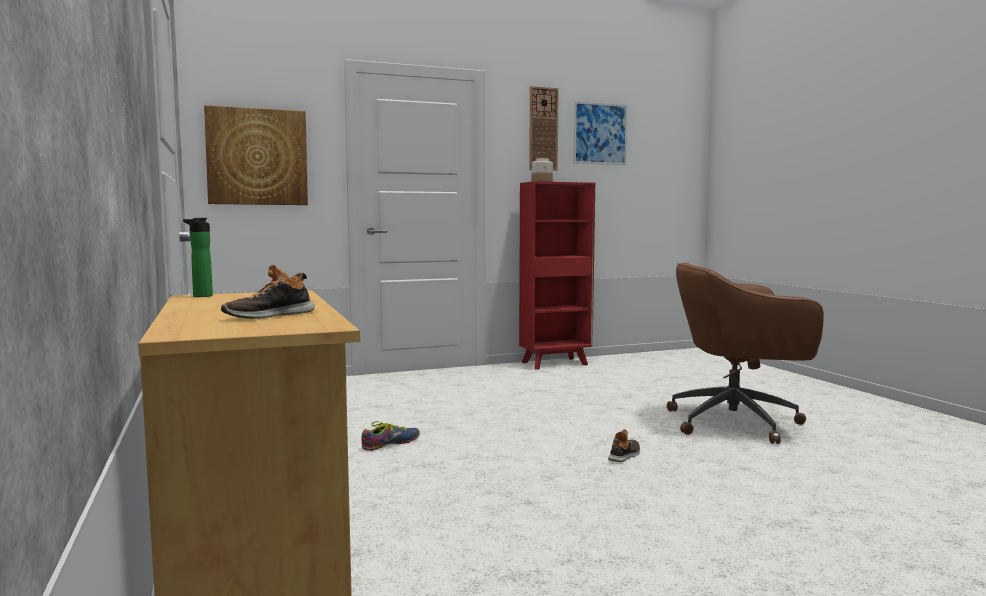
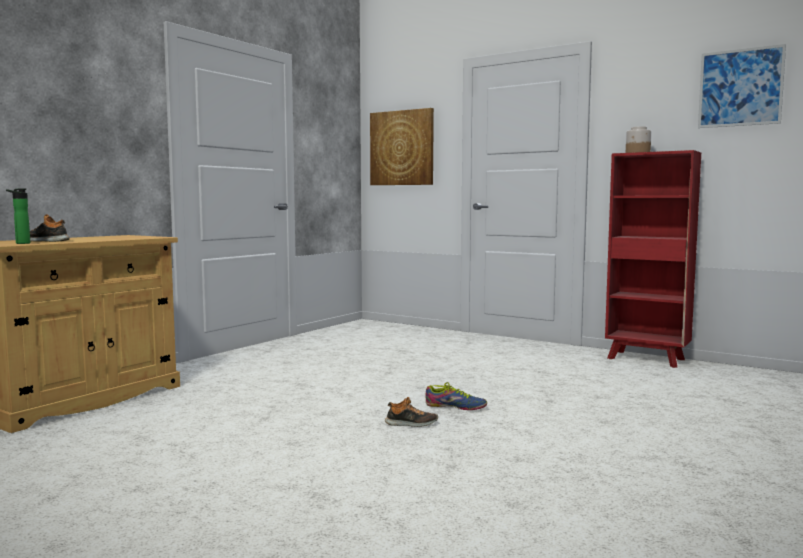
camera: 55 degrees right, 0 degrees up
(200, 296) = (123, 235): bottle -> bottle (20, 243)
(390, 443) = (329, 369): shoe -> shoe (455, 406)
(543, 129) = (658, 92): wall clock -> none
(738, 422) = (606, 446): brown office chair -> none

